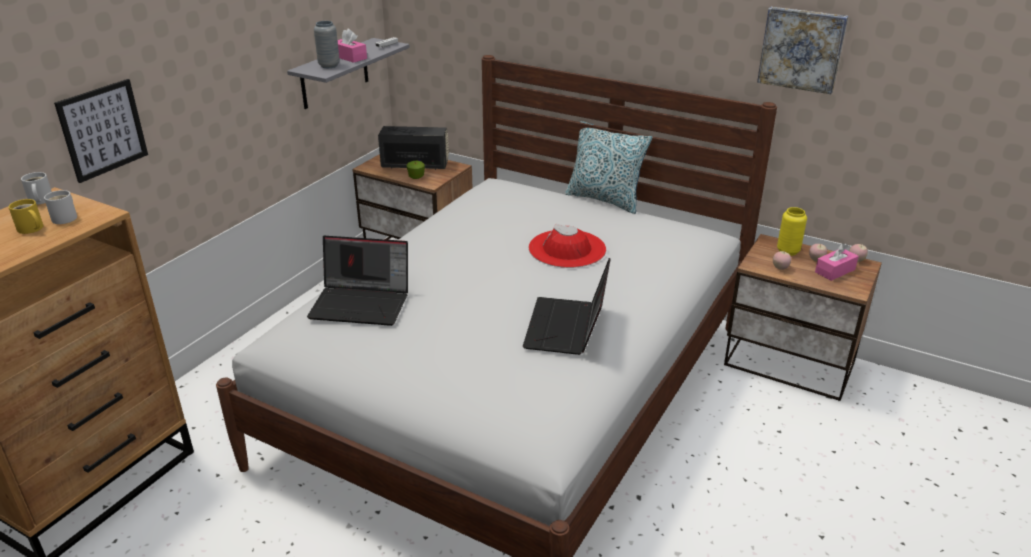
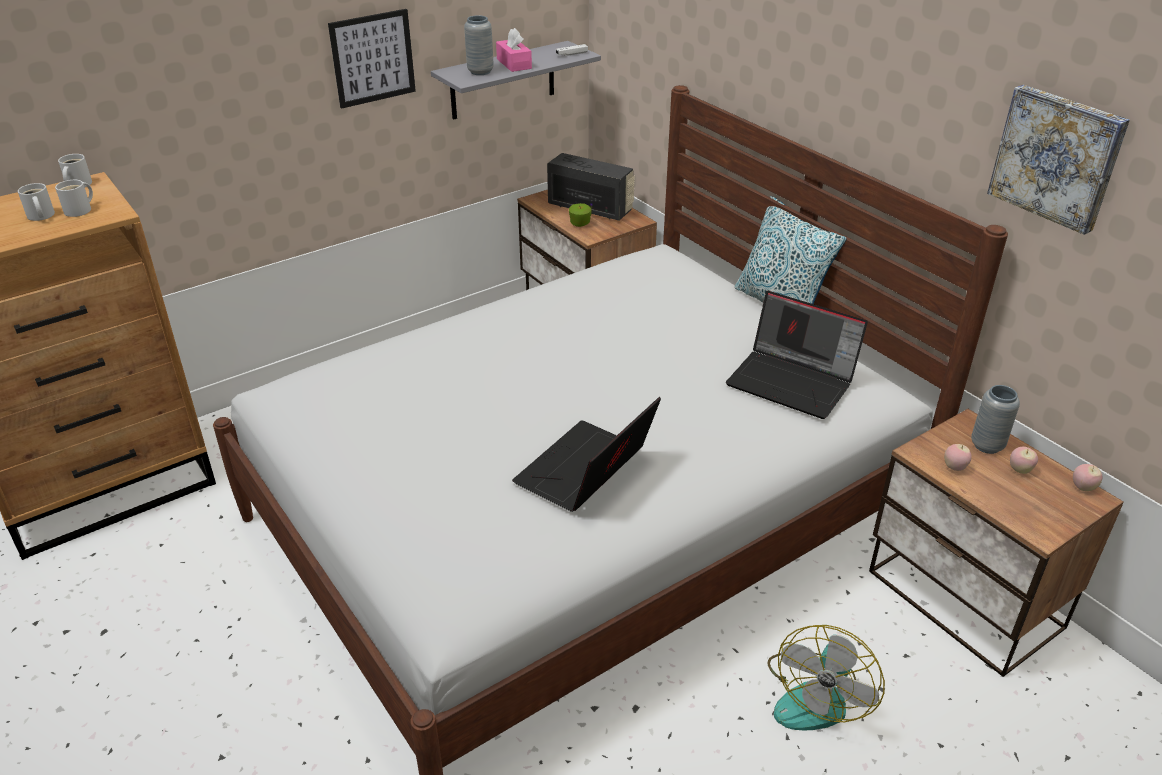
camera: 25 degrees right, 5 degrees up
(30, 229) = (40, 216): yellow mug -> white mug
(103, 130) = (172, 116): picture -> picture (372, 58)
(362, 303) = (387, 373): laptop -> laptop (793, 381)
(567, 249) = (671, 365): red hat -> none
(745, 448) = (817, 695): none -> fan
(788, 251) = (987, 445): yellow vase -> grey vase
(835, 271) = (1035, 494): pink tissue box -> none

